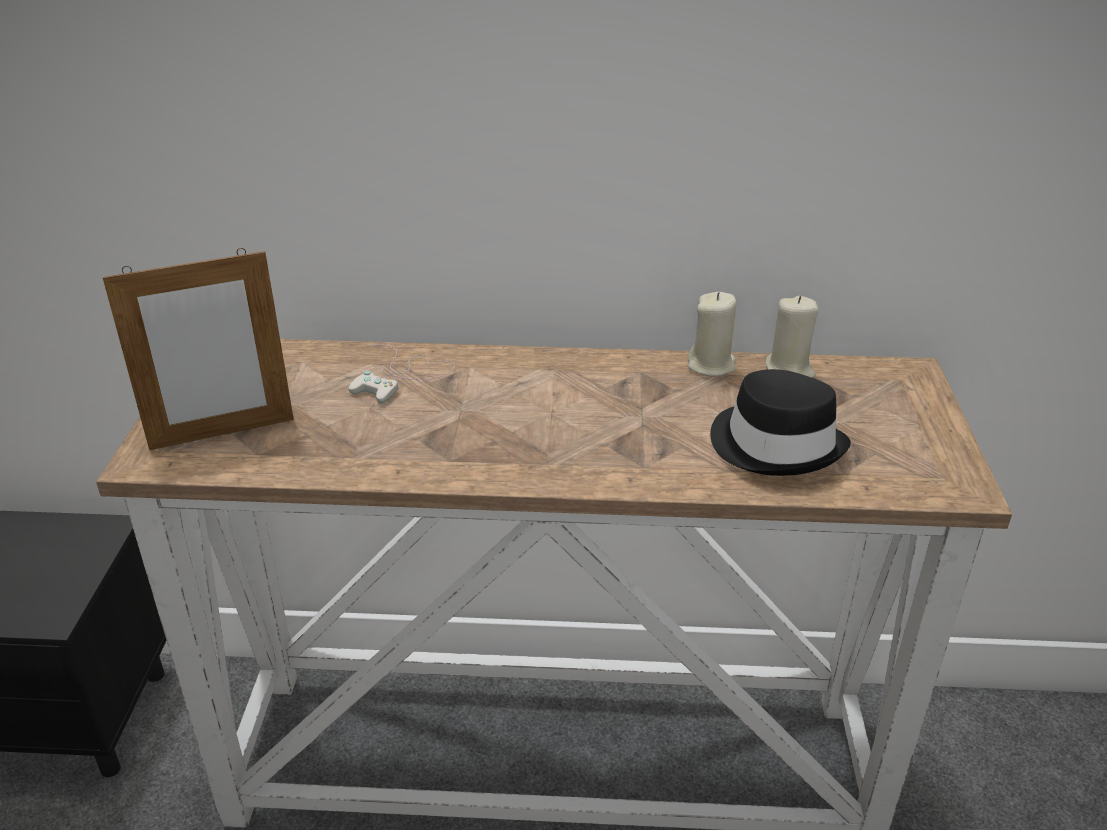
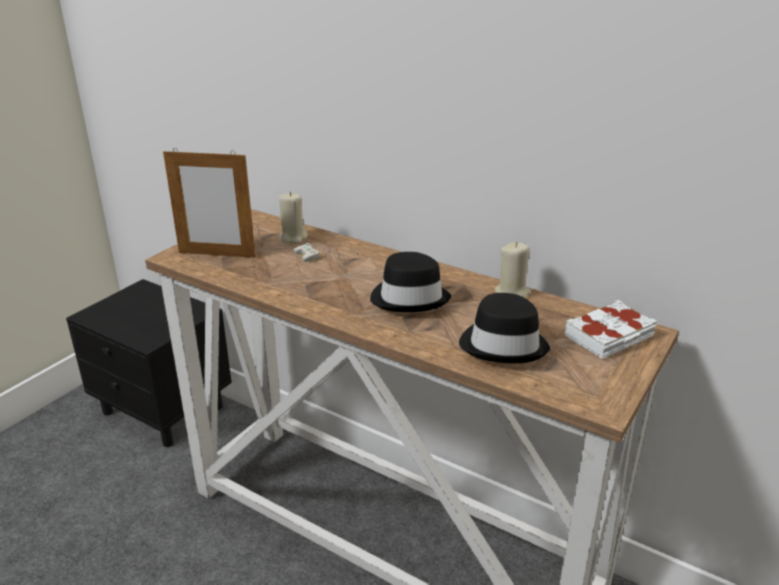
camera: 30 degrees right, 5 degrees down
(592, 415) = (410, 298): none -> black hat
(789, 369) = (561, 308): beige candle -> beige candle (293, 237)
(878, 391) = (610, 336): none -> white book

